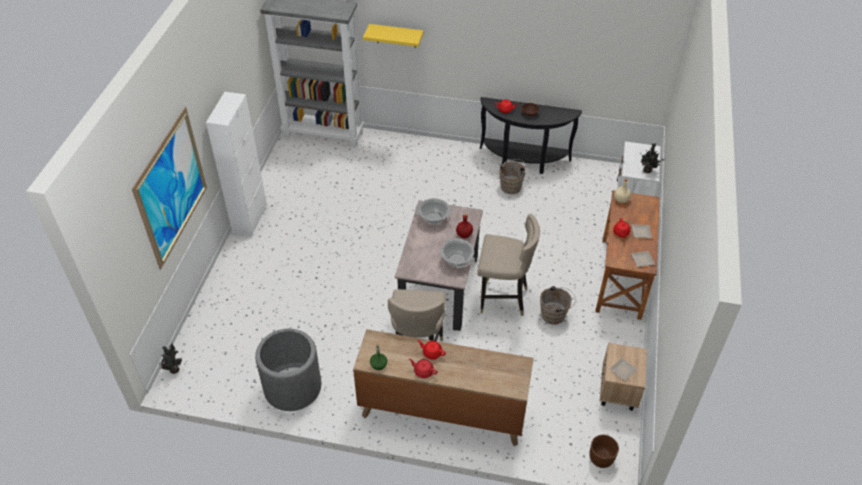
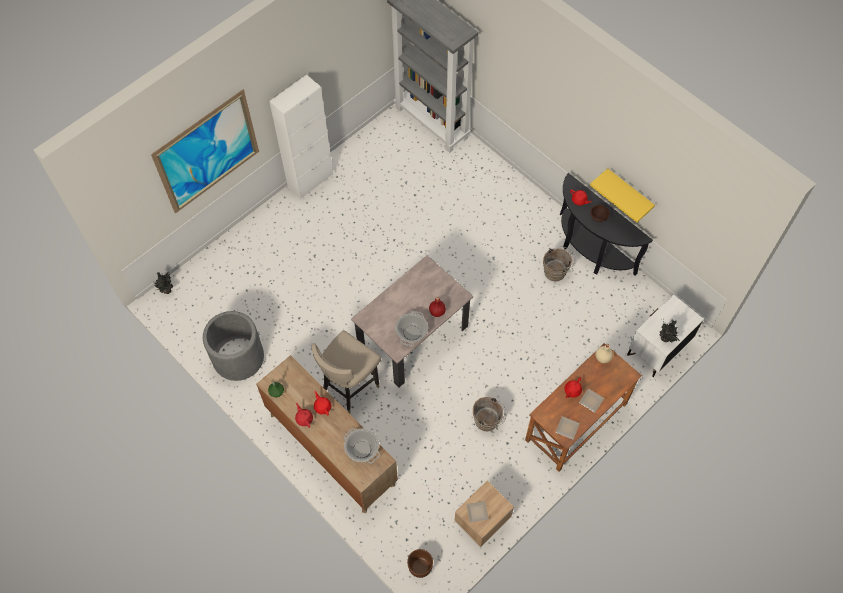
camera: 35 degrees right, 15 degrees up
(396, 35) = (508, 77): yellow shelf -> yellow shelf (629, 192)
(434, 218) = (425, 280): cooking pot -> cooking pot (362, 449)
(502, 299) = (457, 379): beige stool -> none

